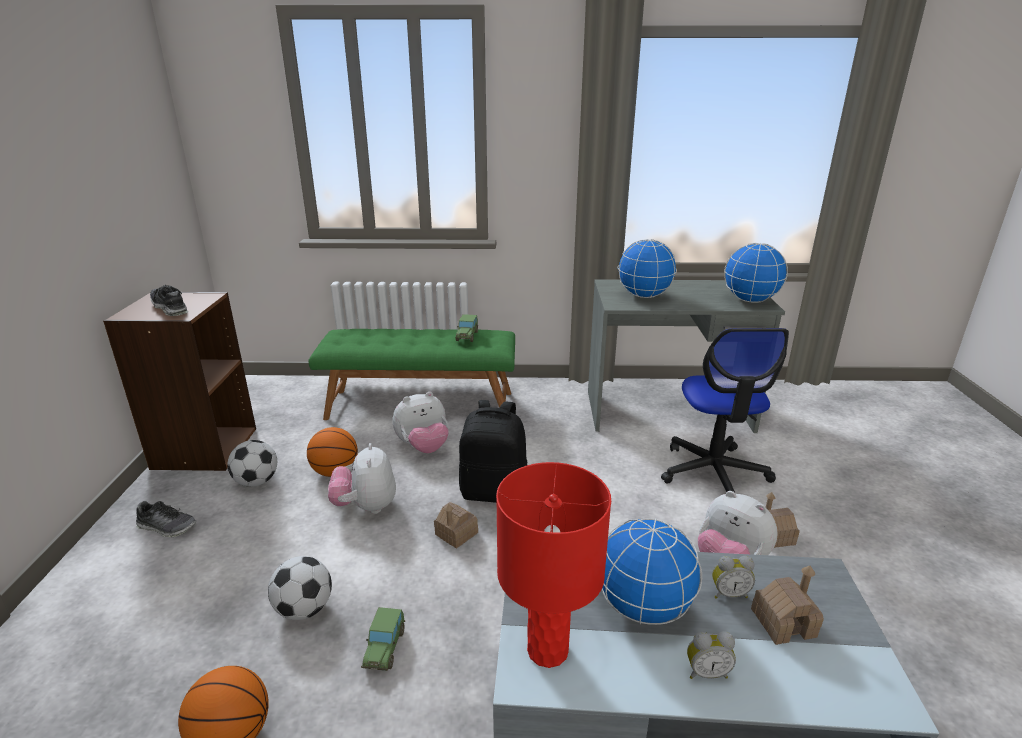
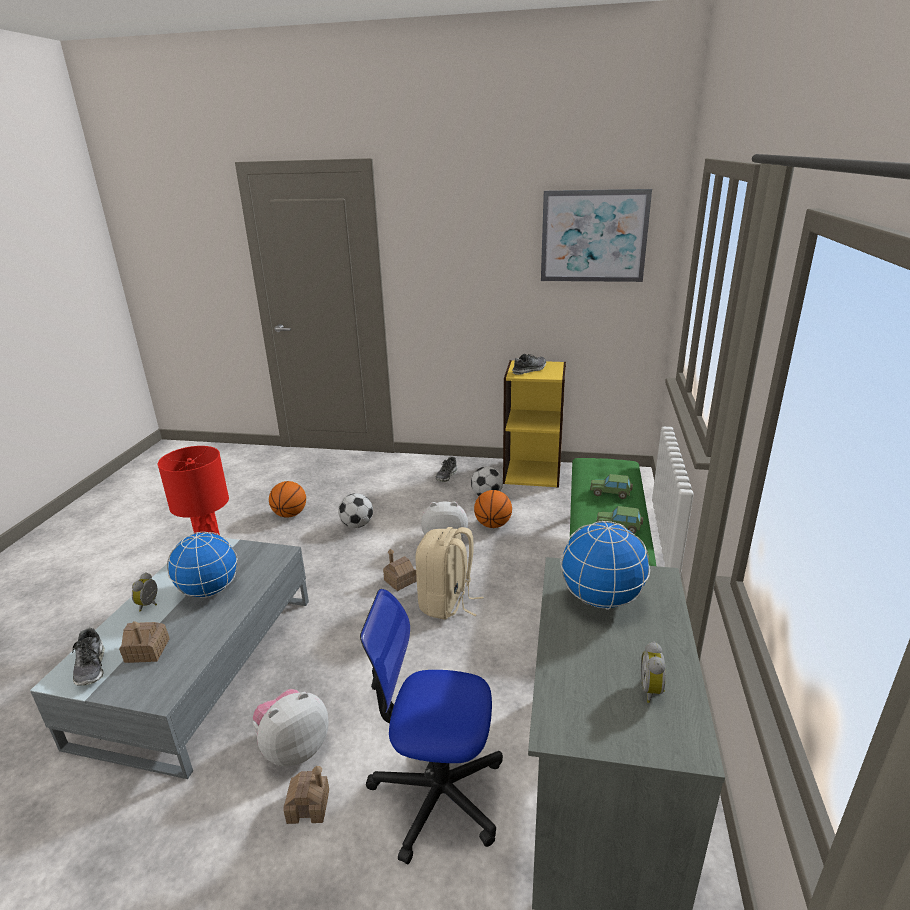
camera: 100 degrees right, 0 degrees up
(117, 109) = (593, 236): none -> picture
(204, 448) = (532, 472): brown bookcase -> yellow bookcase
(385, 647) = (314, 552): toy car -> toy car (610, 493)
(423, 447) = (523, 565): plush toy -> none
(494, 492) = (447, 603): black backpack -> beige backpack
(728, 593) = (189, 632): alarm clock -> alarm clock (652, 690)
(750, 300) = (584, 720): globe -> none
(850, 674) = (91, 667): none -> shoe

